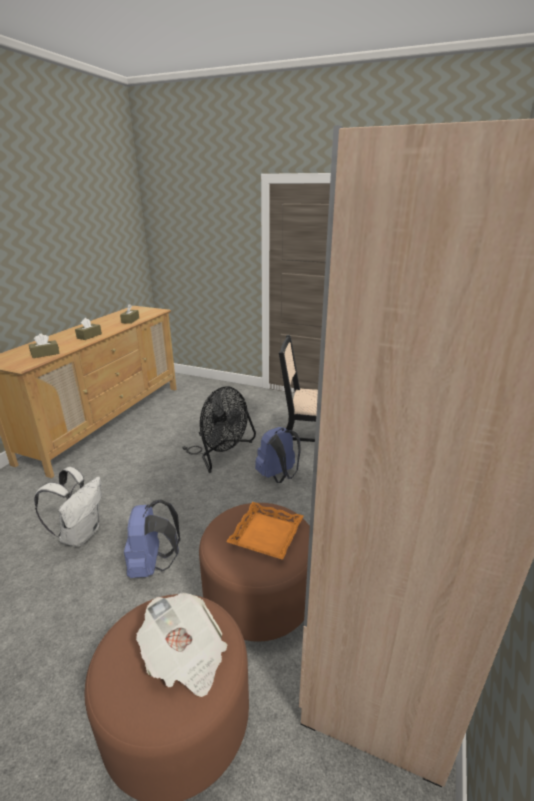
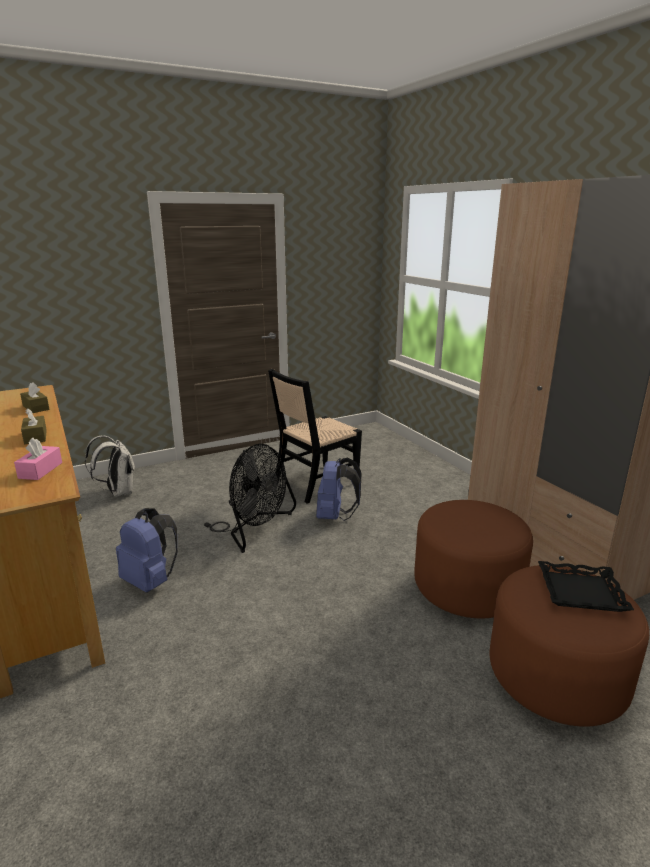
camera: 50 degrees left, 5 degrees down
(45, 354) = (40, 470): brown tissue box -> pink tissue box
(81, 534) = (263, 668): white backpack -> white backpack (118, 492)
(153, 565) = (373, 631): blue backpack -> blue backpack (151, 581)
(185, 657) = (581, 591): newspaper -> black tray
(219, 453) = (252, 529): black fan -> black fan turned 45 degrees clockwise
(265, 534) = (477, 517): orange tray -> none

